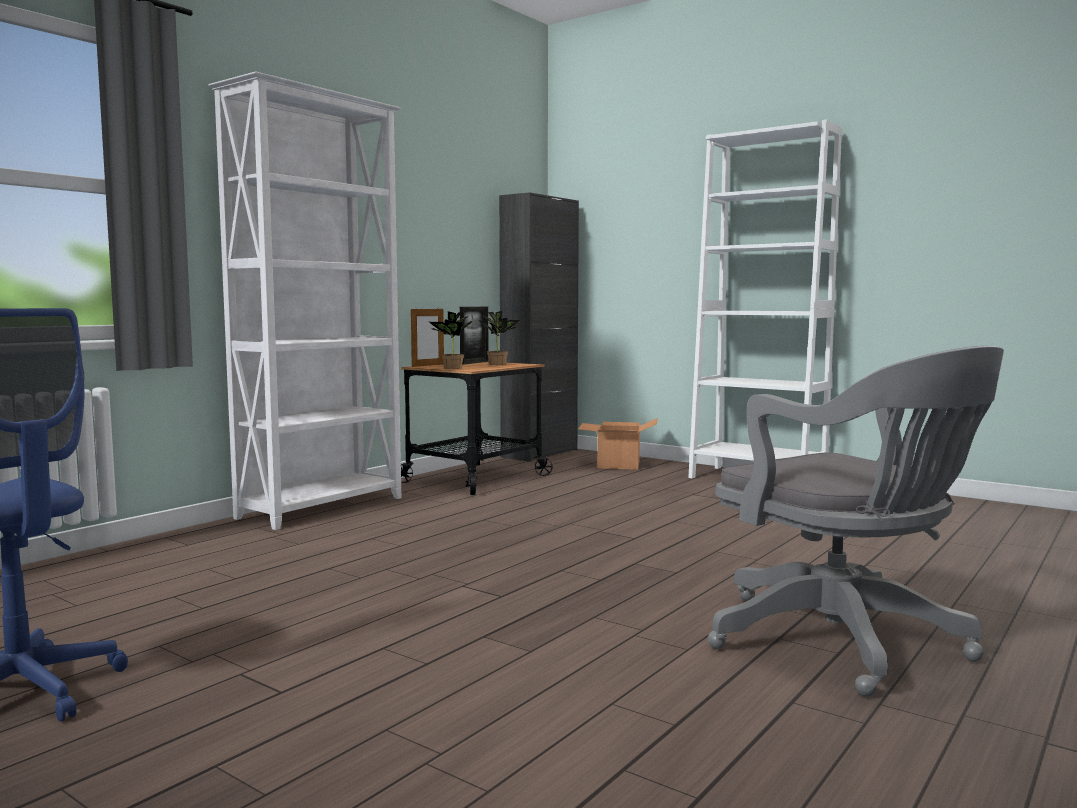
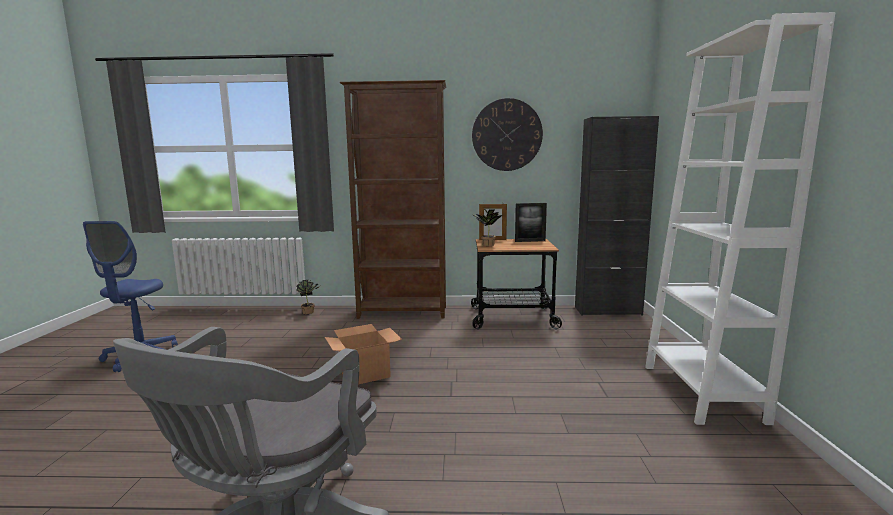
camera: 55 degrees right, 5 degrees up
(324, 508) = (403, 313): white bookcase -> brown bookcase
(421, 206) = (507, 135): none -> wall clock
(499, 364) = (533, 245): potted plant -> potted plant (310, 312)
(619, 465) = (630, 337): cardboard box -> cardboard box (364, 374)

